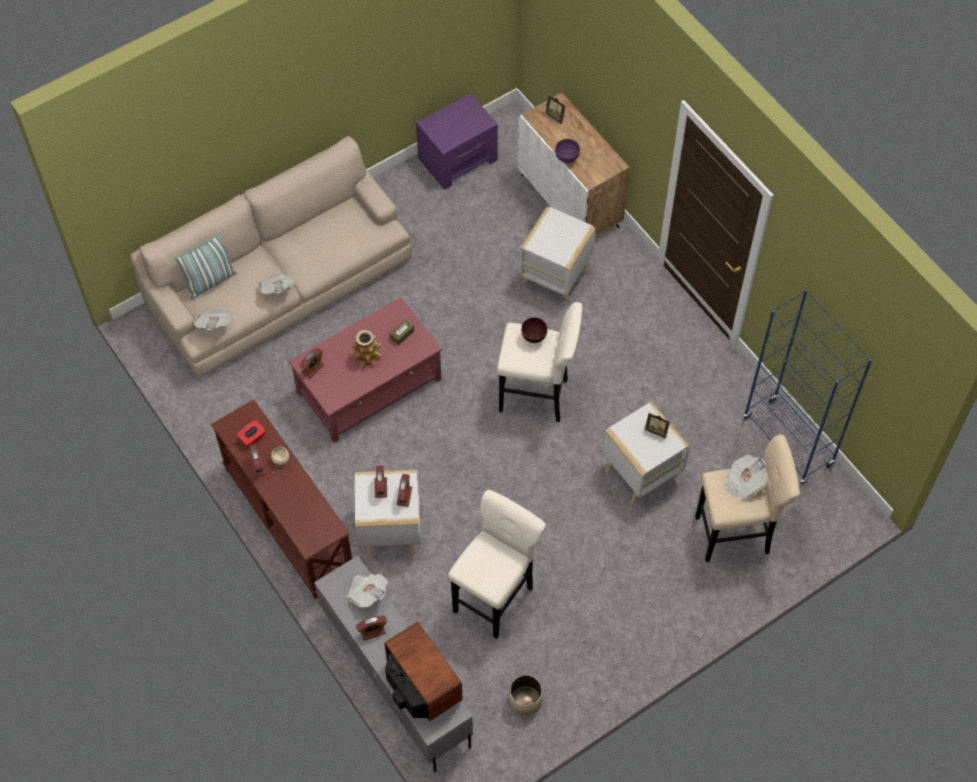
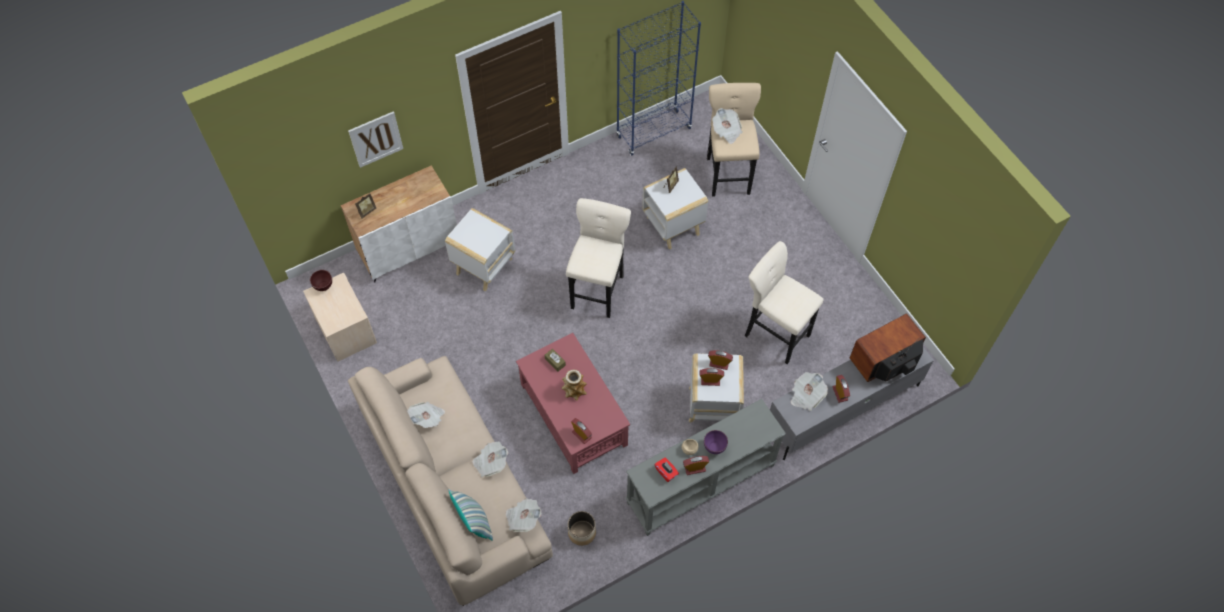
camera: 85 degrees left, 0 degrees up
(287, 521) = (701, 485): brown console table -> grey console table
(326, 225) = (428, 418): none -> newspaper
(458, 159) = (345, 329): purple nightstand -> beige nightstand
(525, 700) = (860, 320): planter -> planter (582, 533)
(533, 338) = (586, 252): brown bowl -> brown bowl (324, 287)
(566, 159) = (414, 208): purple bowl -> purple bowl (714, 448)
(605, 78) = (376, 139): none -> picture

